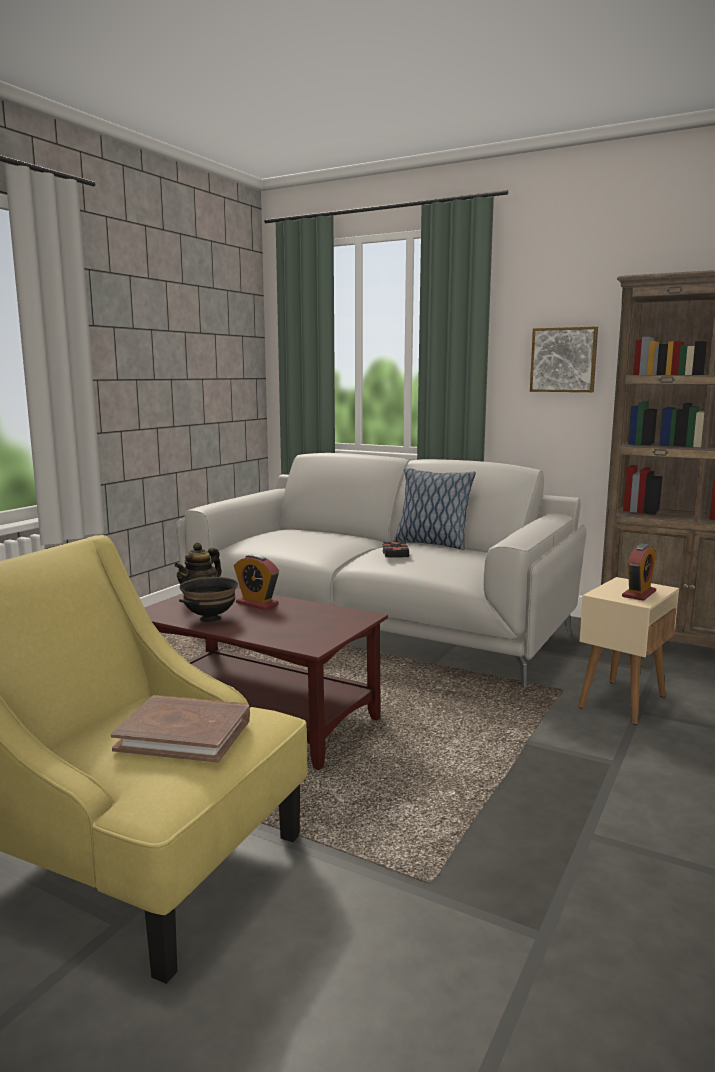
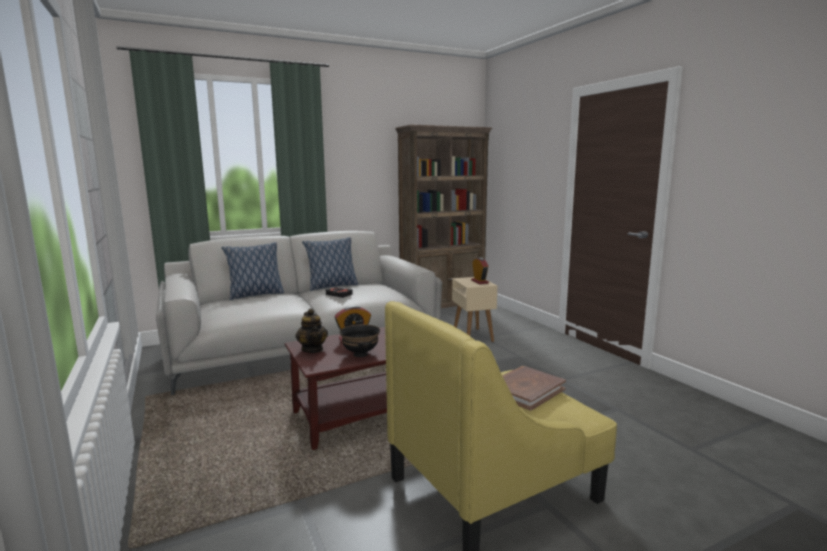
camera: 55 degrees left, 0 degrees up
(333, 532) = (255, 295): none -> pillow
(564, 360) = (362, 168): picture -> none

